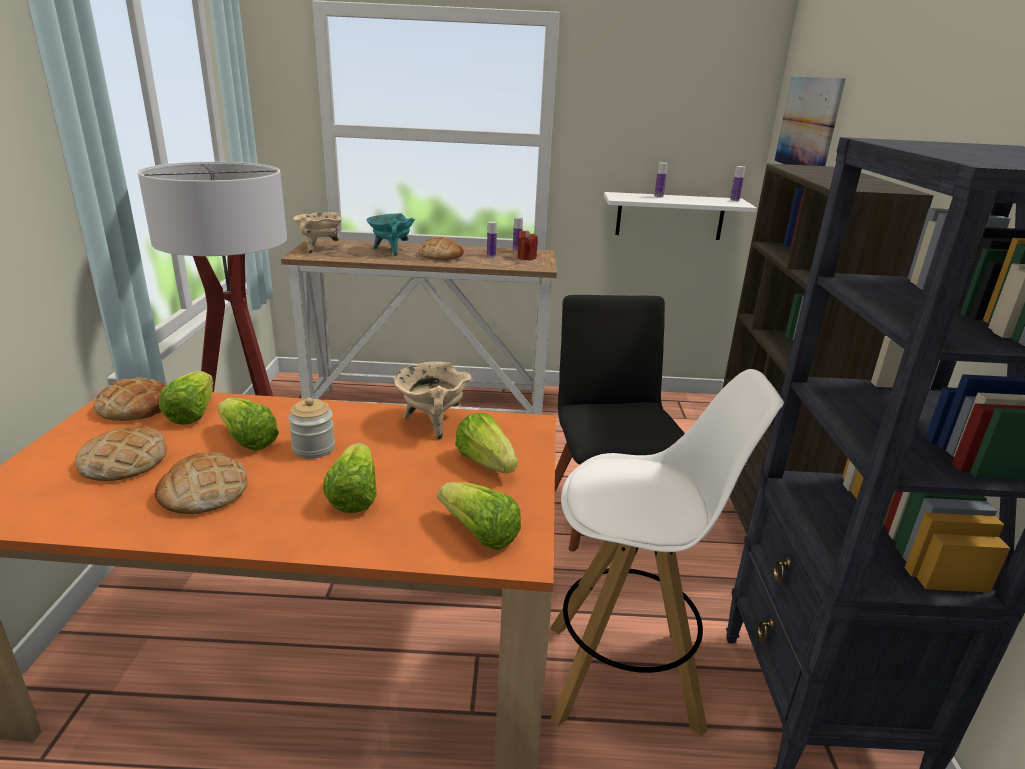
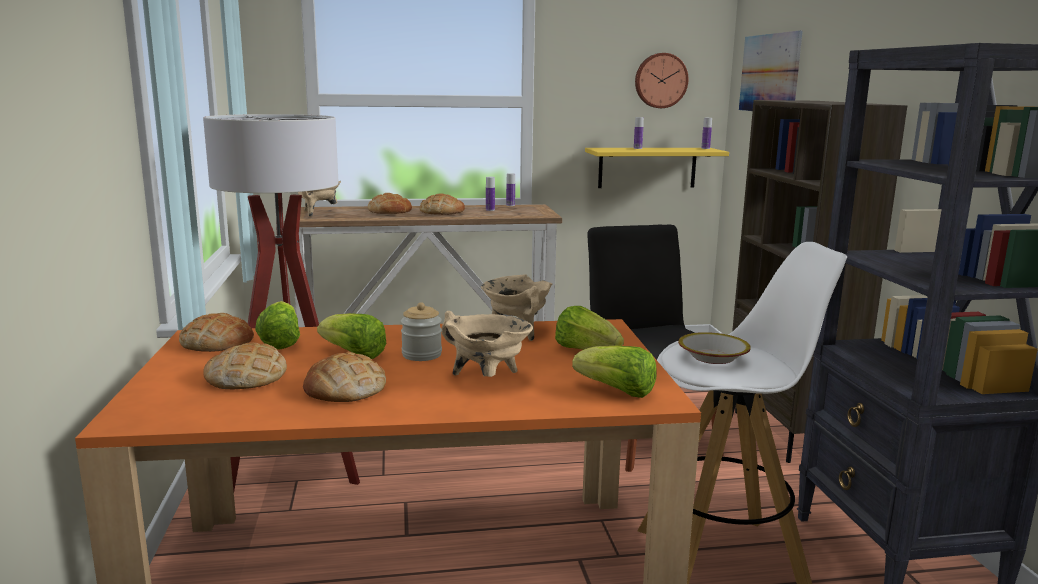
camera: 10 degrees left, 10 degrees down
(354, 496) = (487, 379): lettuce -> beige cooking pot
(391, 251) = (389, 211): turquoise cooking pot -> bread
(526, 258) = (525, 210): red candle -> none
(621, 488) = (712, 357): none -> bowl
(670, 216) = (647, 167): white shelf -> yellow shelf
(692, 122) = (660, 80): none -> wall clock

